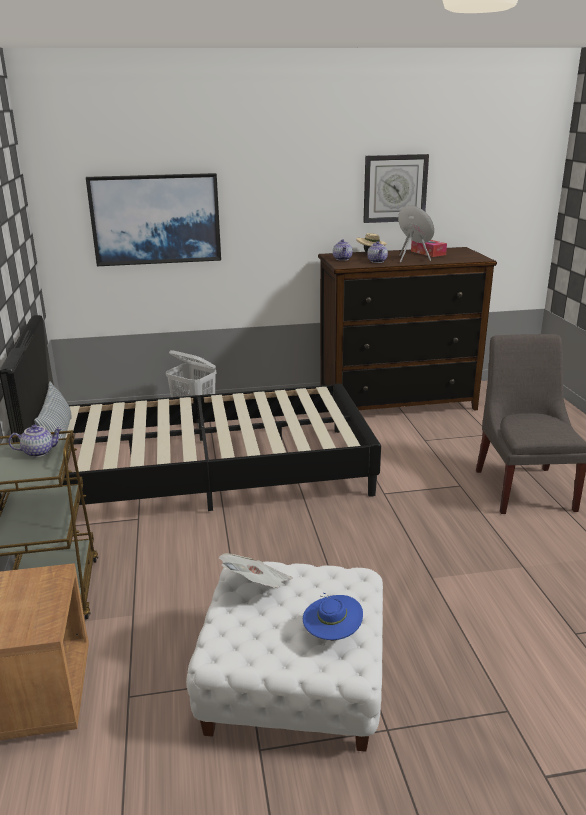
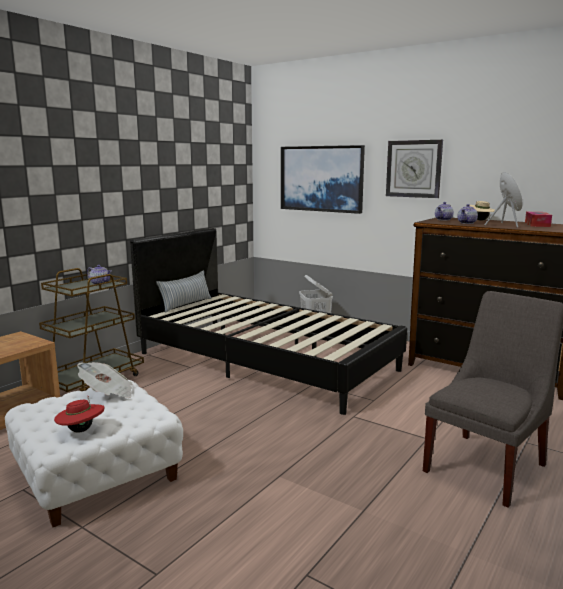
camera: 45 degrees right, 10 degrees down
(332, 635) = (81, 430): blue hat -> red hat
(395, 188) = (519, 162): wall clock -> wall clock (414, 169)

